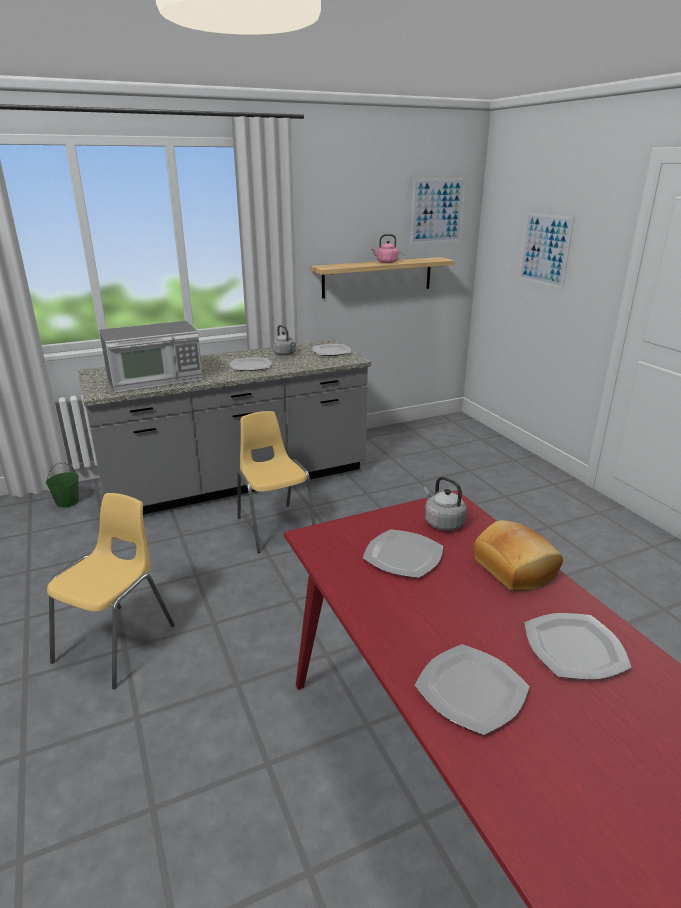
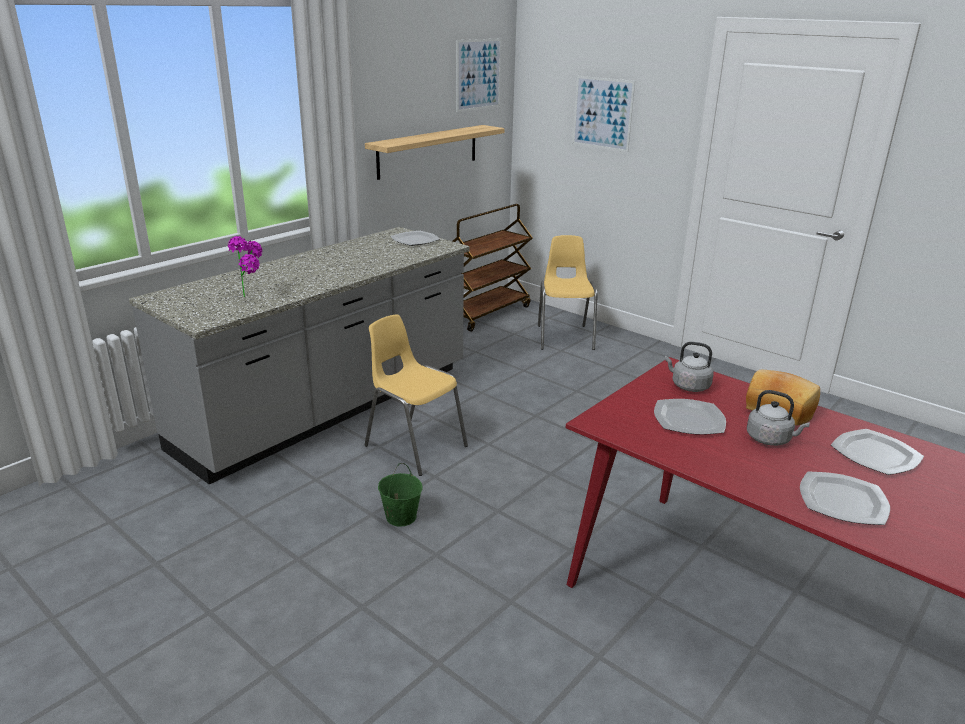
camera: 25 degrees left, 0 degrees up
(67, 502) = (128, 475): green bucket -> green bucket (400, 517)
(117, 643) = (348, 604): yellow chair -> yellow chair (564, 337)
(155, 379) = (252, 296): microwave -> potted plant
(251, 366) = (346, 267): plate -> none
(285, 354) = (367, 249): grey kettle -> grey kettle (770, 439)
(385, 262) = (440, 134): pink kettle -> none
(428, 426) = (486, 313): none -> brown cart

